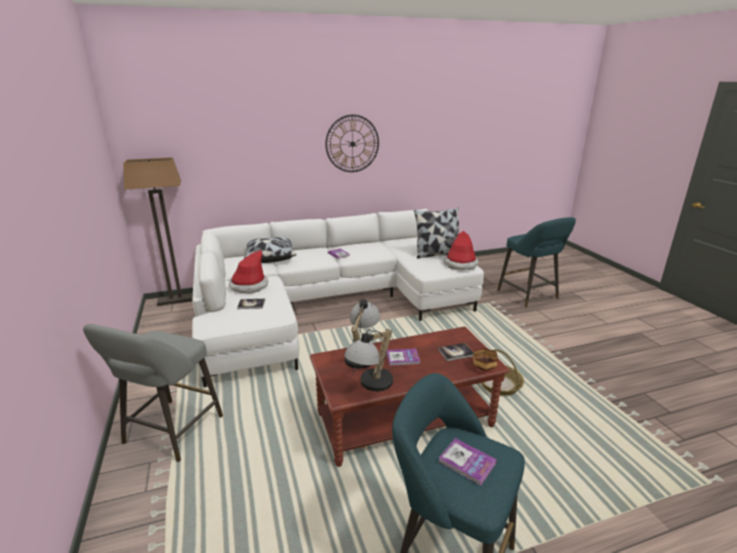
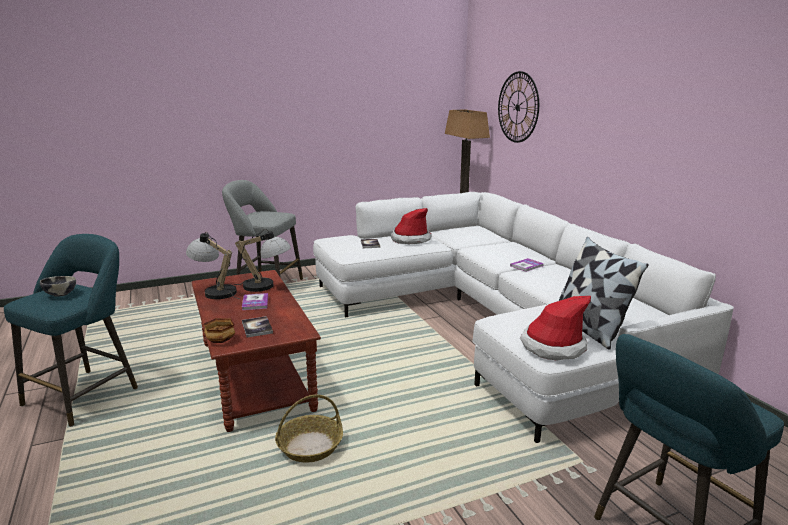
camera: 85 degrees right, 5 degrees down
(270, 257) = (492, 239): pillow -> none
(352, 144) = (640, 124): wall clock -> wall clock (517, 107)
(467, 462) = (60, 295): book -> bowl

